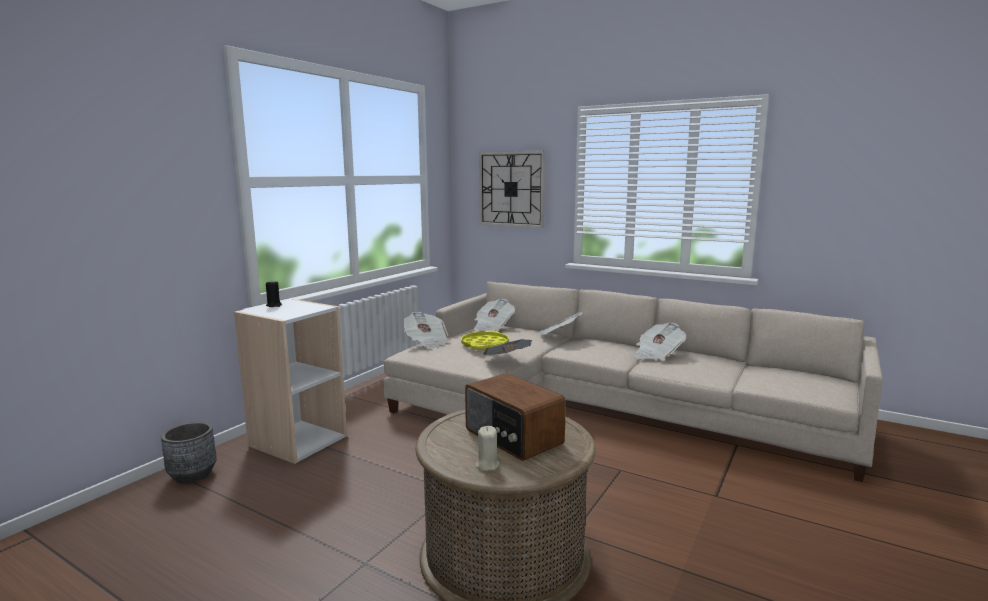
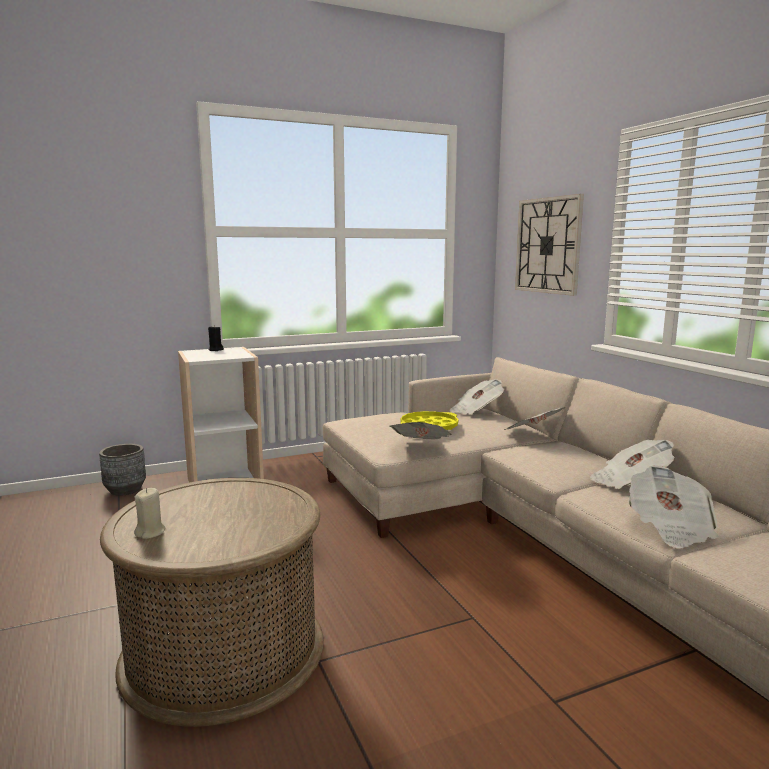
camera: 35 degrees right, 0 degrees up
(426, 342) = (379, 413): newspaper -> newspaper (670, 528)
(512, 437) = (226, 516): radio -> none

